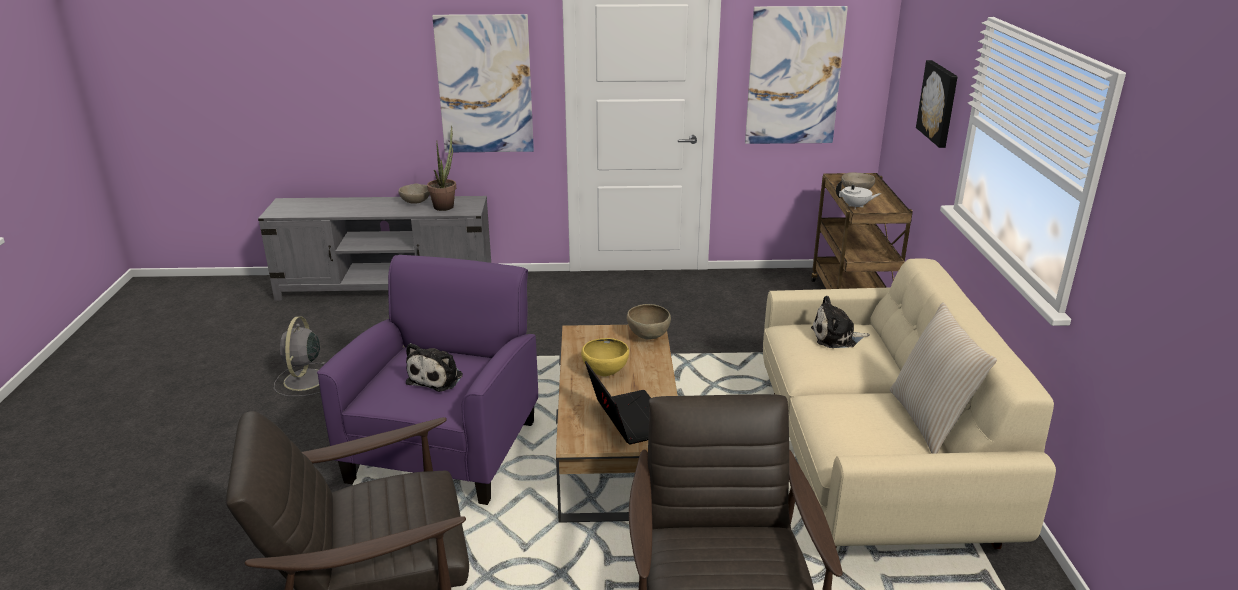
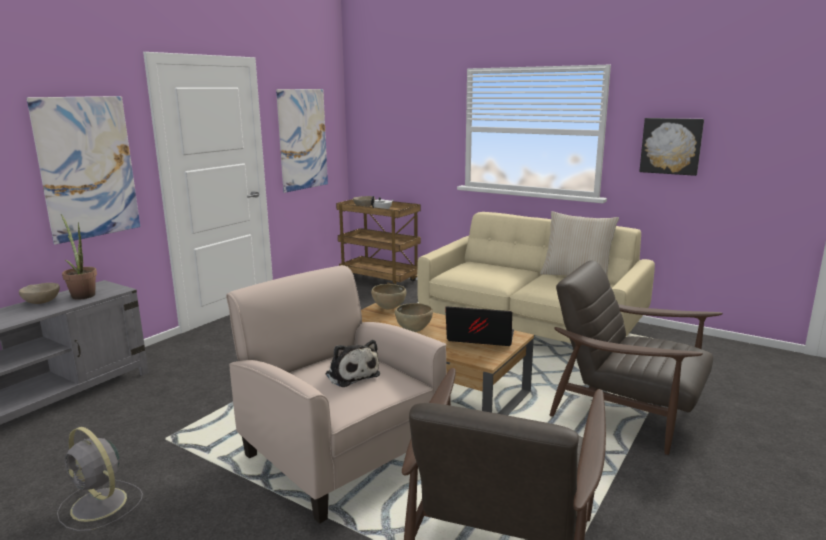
camera: 55 degrees left, 10 degrees down
(445, 449) = (340, 455): purple armchair -> beige armchair
(605, 373) = (414, 330): yellow bowl -> brown bowl
(836, 337) = (475, 268): plush toy -> none
(939, 103) = (423, 132): picture -> picture (671, 146)

